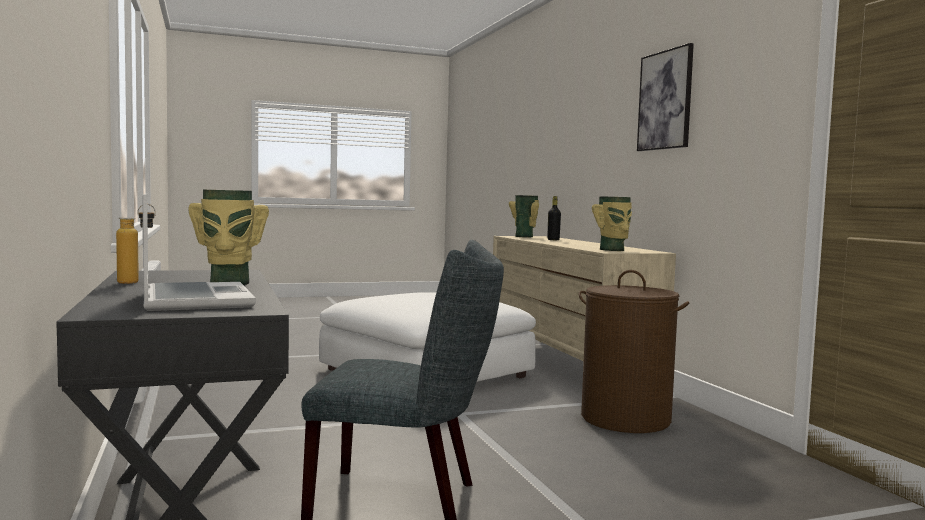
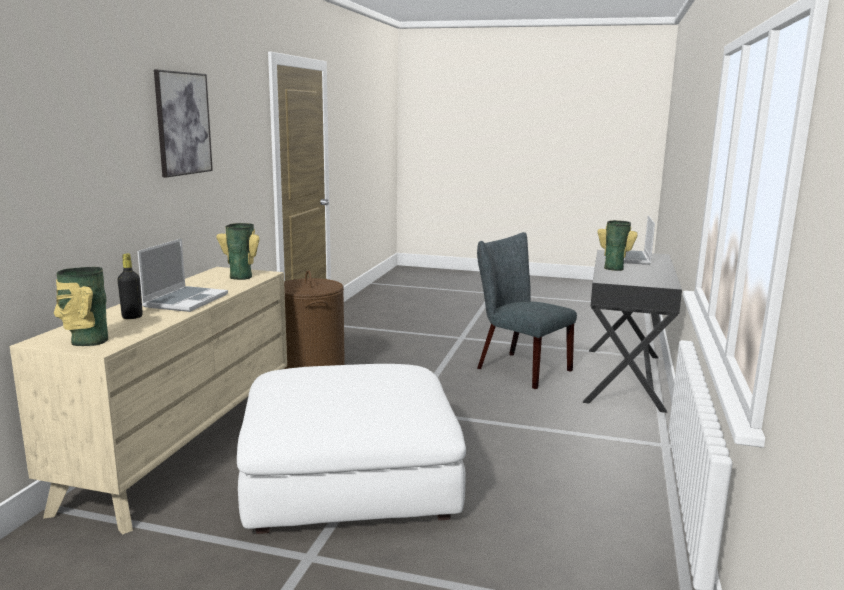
camera: 145 degrees left, 10 degrees up
(136, 282) = (659, 273): bottle -> none
(567, 243) = (185, 300): none -> laptop

